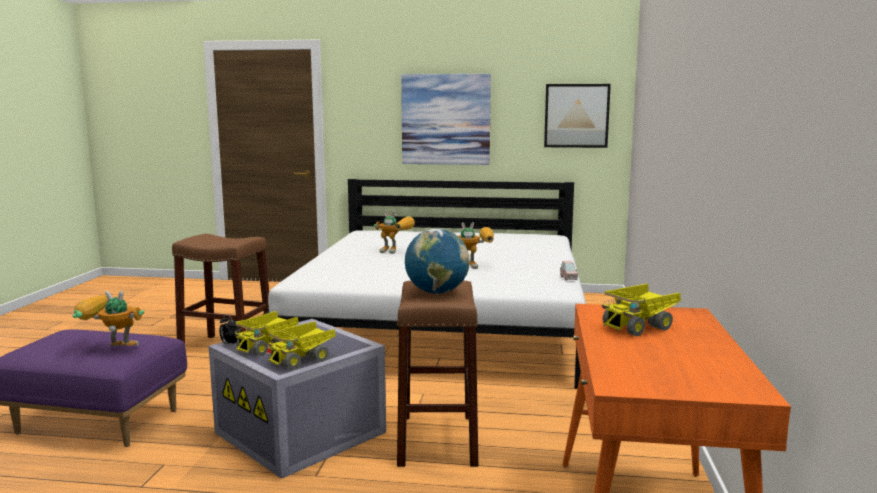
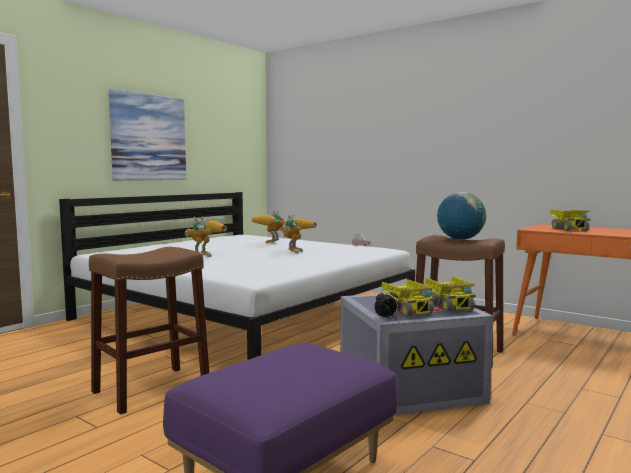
camera: 60 degrees left, 5 degrees down
(110, 350) = (330, 360): toy robot -> toy robot (271, 243)
(576, 116) = (237, 140): picture -> none

